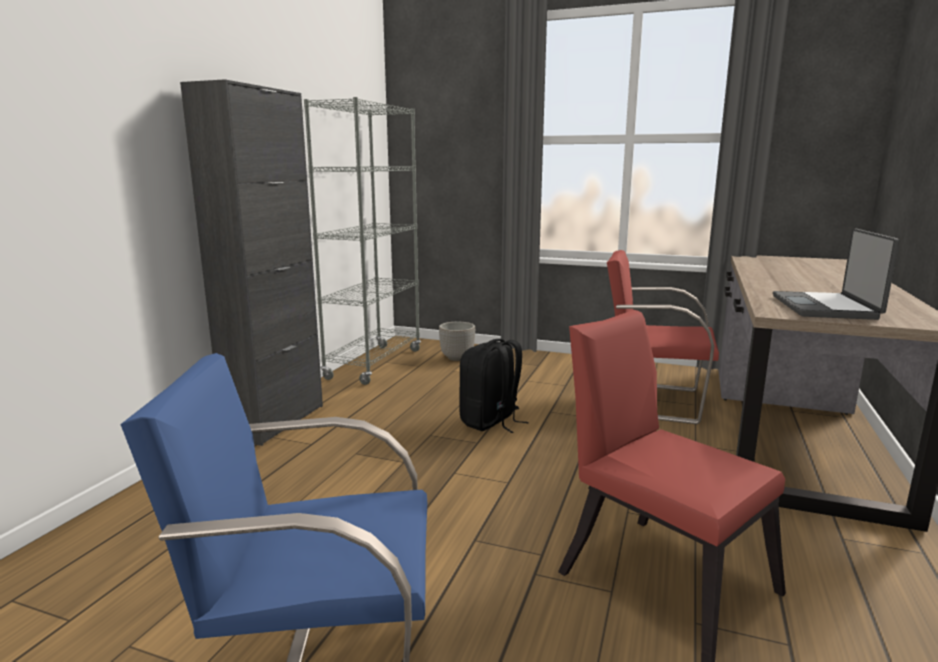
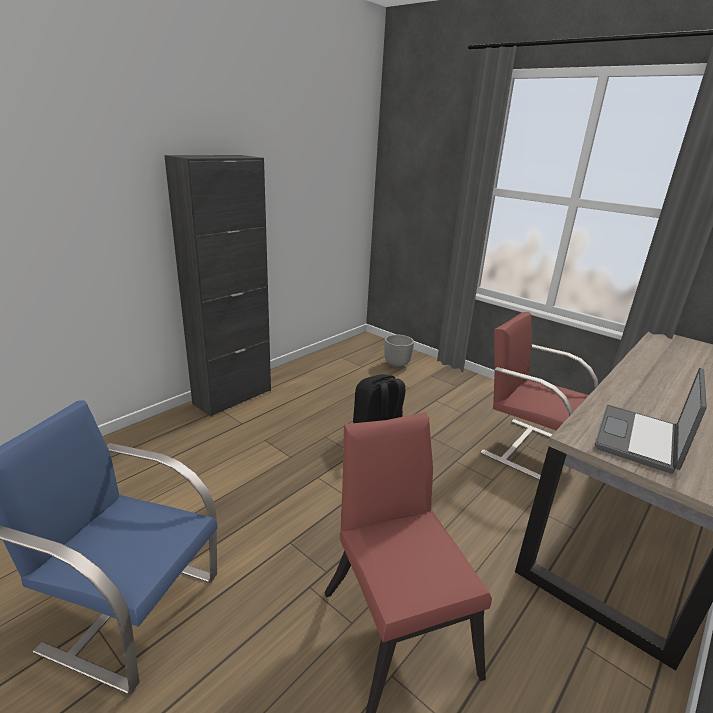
camera: 20 degrees right, 10 degrees up
(374, 364) = (332, 358): grey bookcase -> none

